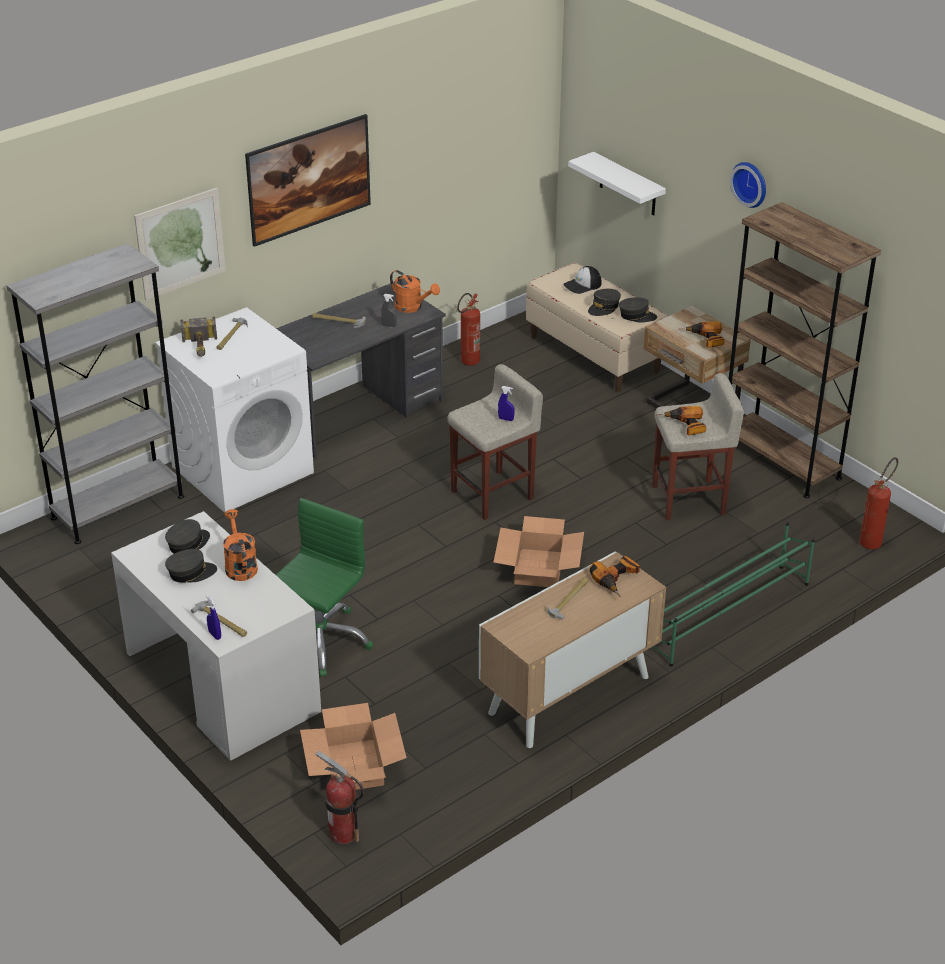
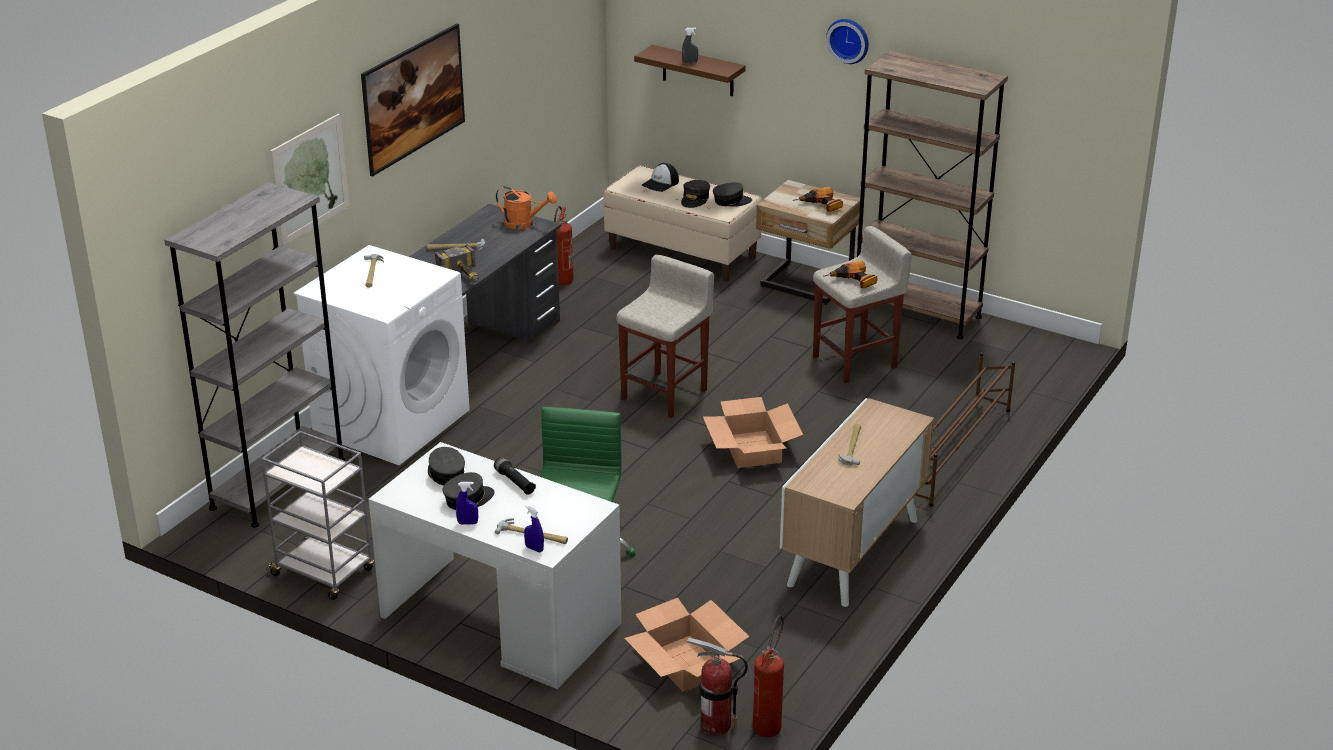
camera: 20 degrees left, 5 degrees down
(106, 600) = (324, 573): none -> grey cart
(188, 543) = (445, 473): grey cap -> grey cap turned 45 degrees counterclockwise
(200, 347) = (346, 289): hammer -> hammer (464, 276)
(239, 565) = (514, 482): orange watering can -> black flashlight
(389, 326) = (511, 244): grey spray bottle -> grey spray bottle (690, 62)
(506, 419) = (679, 307): blue spray bottle -> blue spray bottle (467, 523)
(617, 580) = (886, 421): power drill -> none
(628, 185) = (698, 71): white shelf -> brown shelf
(727, 614) = (954, 451): green shoe rack -> brown shoe rack
(873, 540) = (1043, 362): fire extinguisher -> fire extinguisher (769, 723)

